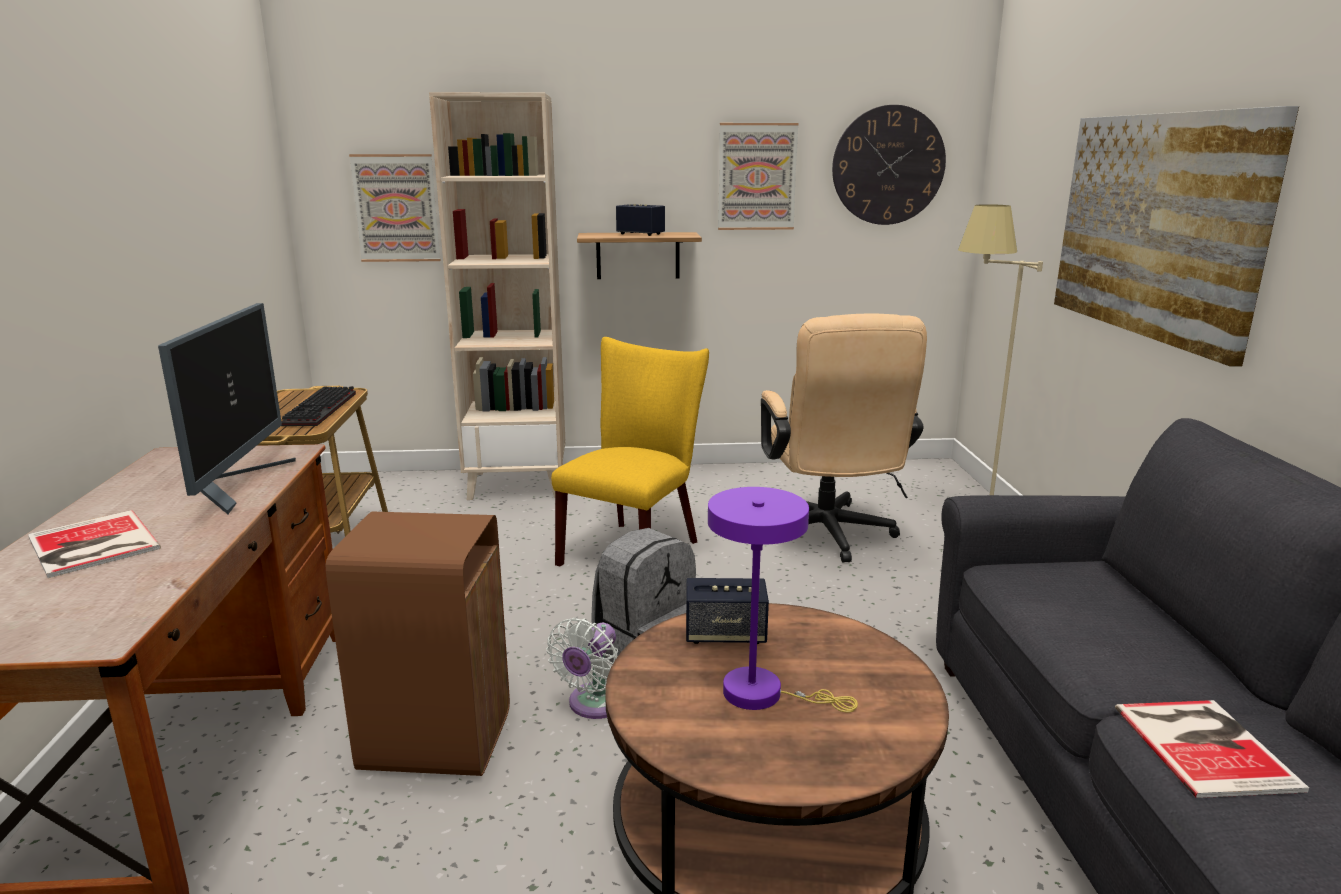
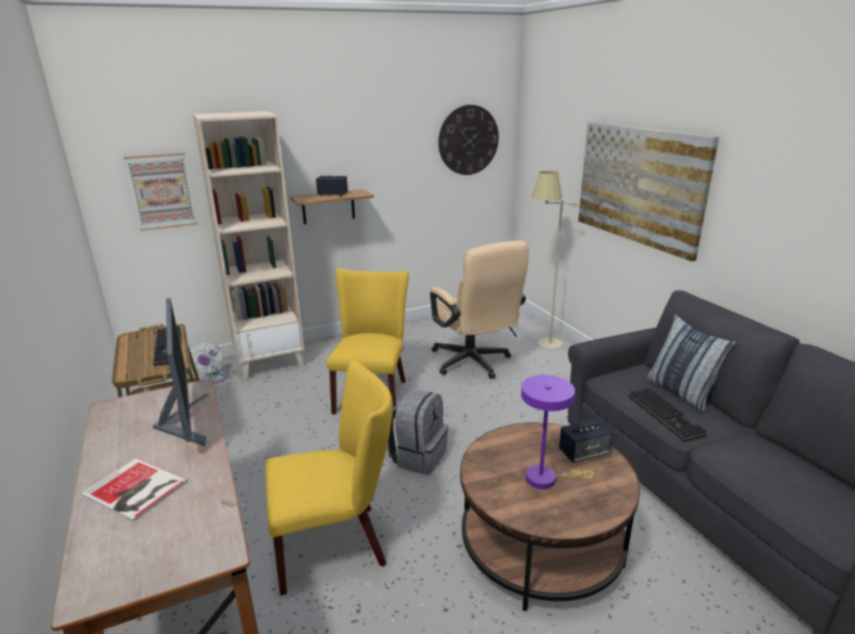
camera: 20 degrees left, 5 degrees up
(437, 741) = (337, 543): brown trash can -> yellow chair
(594, 705) = (411, 497): white fan -> white fan (214, 379)
(725, 635) = (504, 448): speaker -> speaker (584, 453)
(757, 177) = (396, 152): picture -> none
(1088, 648) = (667, 416): none -> keyboard
(1149, 617) = (681, 392): none -> pillow
(1205, 744) = (737, 454): book -> none

